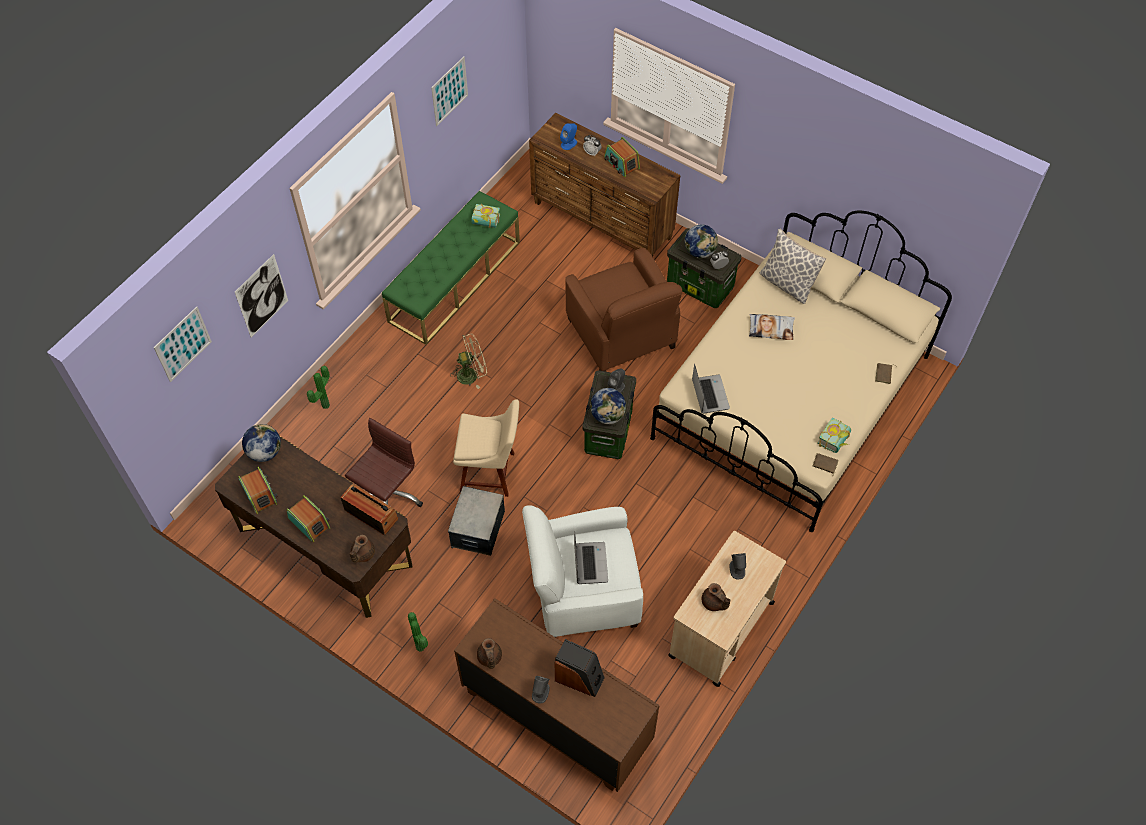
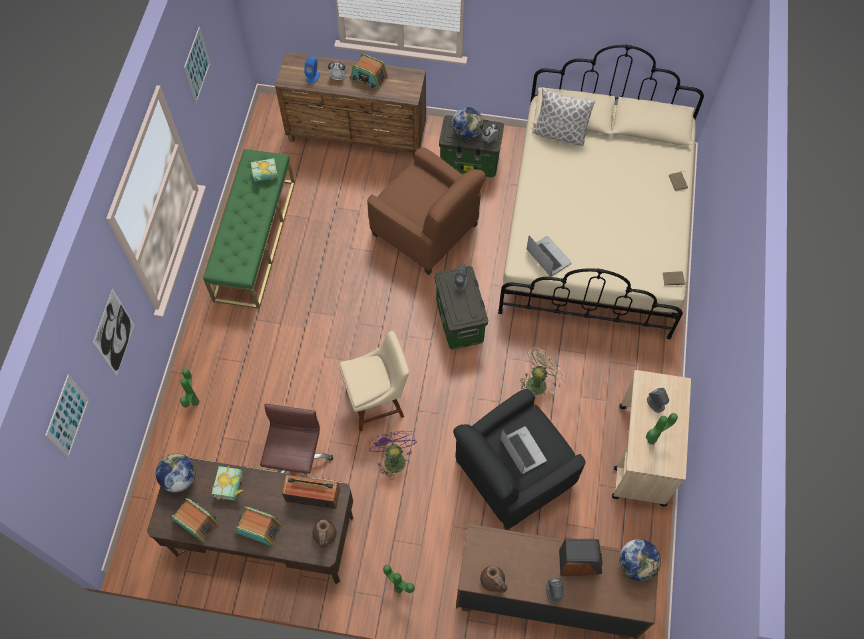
camera: 25 degrees left, 5 degrees up
(471, 374) = (314, 319): beige fan -> beige fan (539, 382)
(477, 529) = (393, 458): storage box -> purple fan
(583, 591) = (512, 473): white armchair -> black armchair
(608, 415) = (466, 310): globe -> globe (636, 564)
(714, 603) = (652, 441): brown teapot -> potted plant
(771, 328) = (567, 178): pillow -> none
(836, 441) = (671, 255): book -> book (232, 486)

